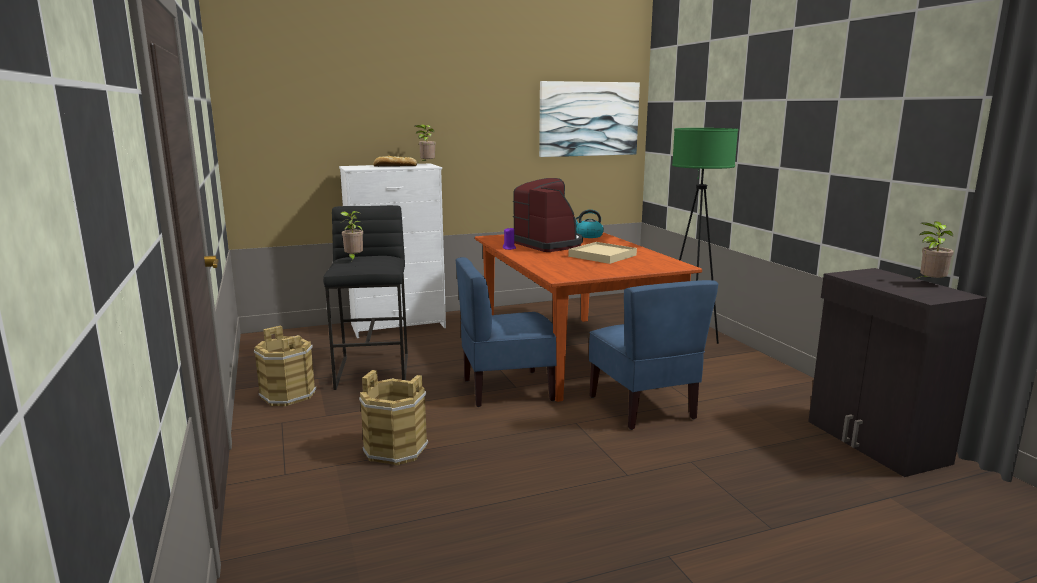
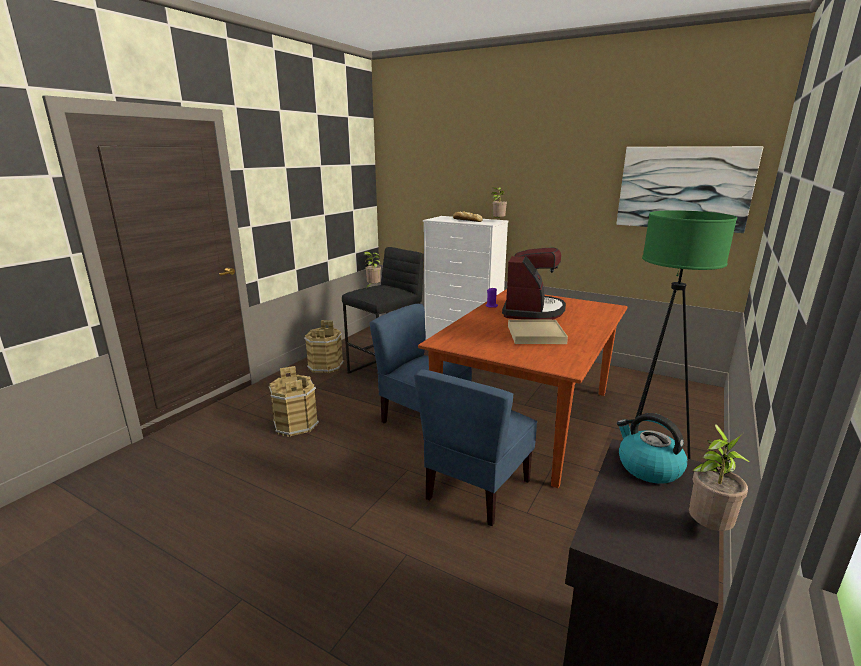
camera: 50 degrees right, 5 degrees up
(588, 236) = (593, 312): kettle -> kettle (648, 467)

